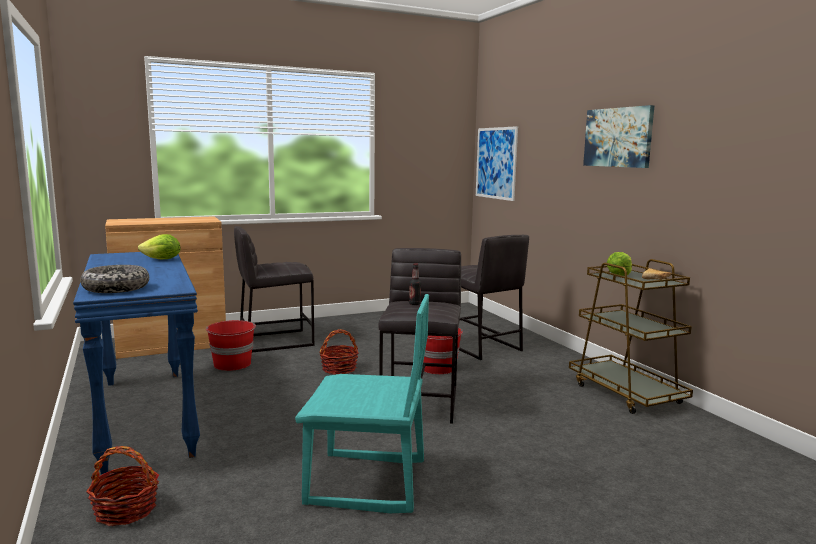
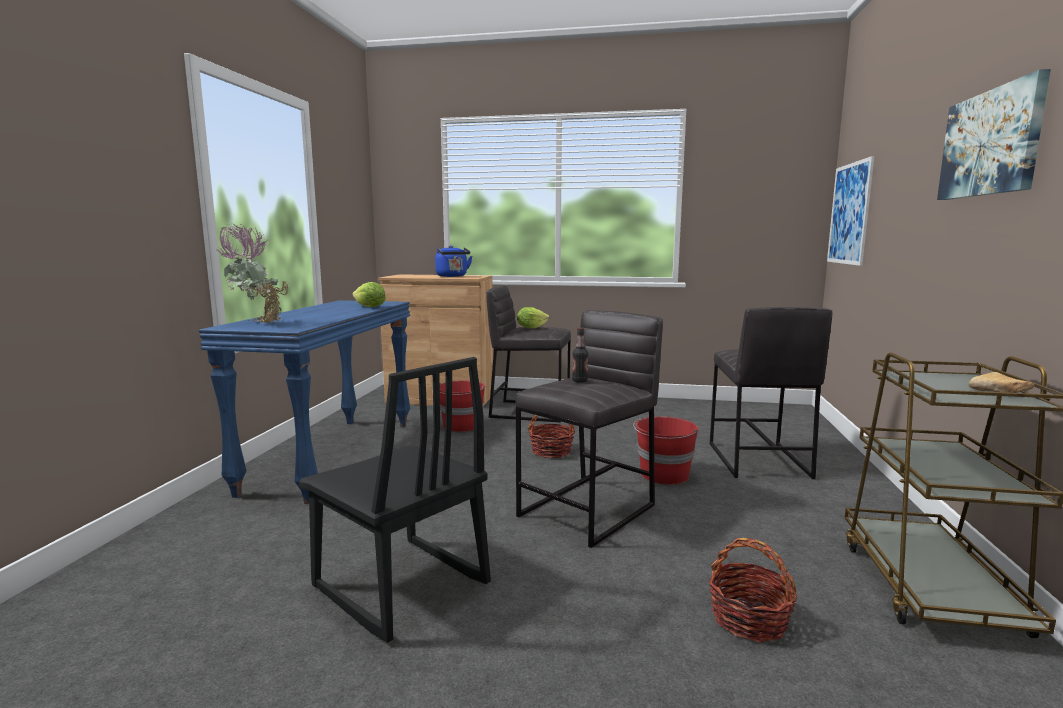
camera: 35 degrees right, 0 degrees up
(116, 288) = (257, 323): bowl -> potted plant
(126, 510) = (198, 535): basket -> basket (749, 619)
(182, 219) = (452, 276): none -> blue kettle
(366, 483) = (399, 587): turquoise chair -> black chair
(619, 275) = (931, 378): lettuce -> lettuce (531, 328)

